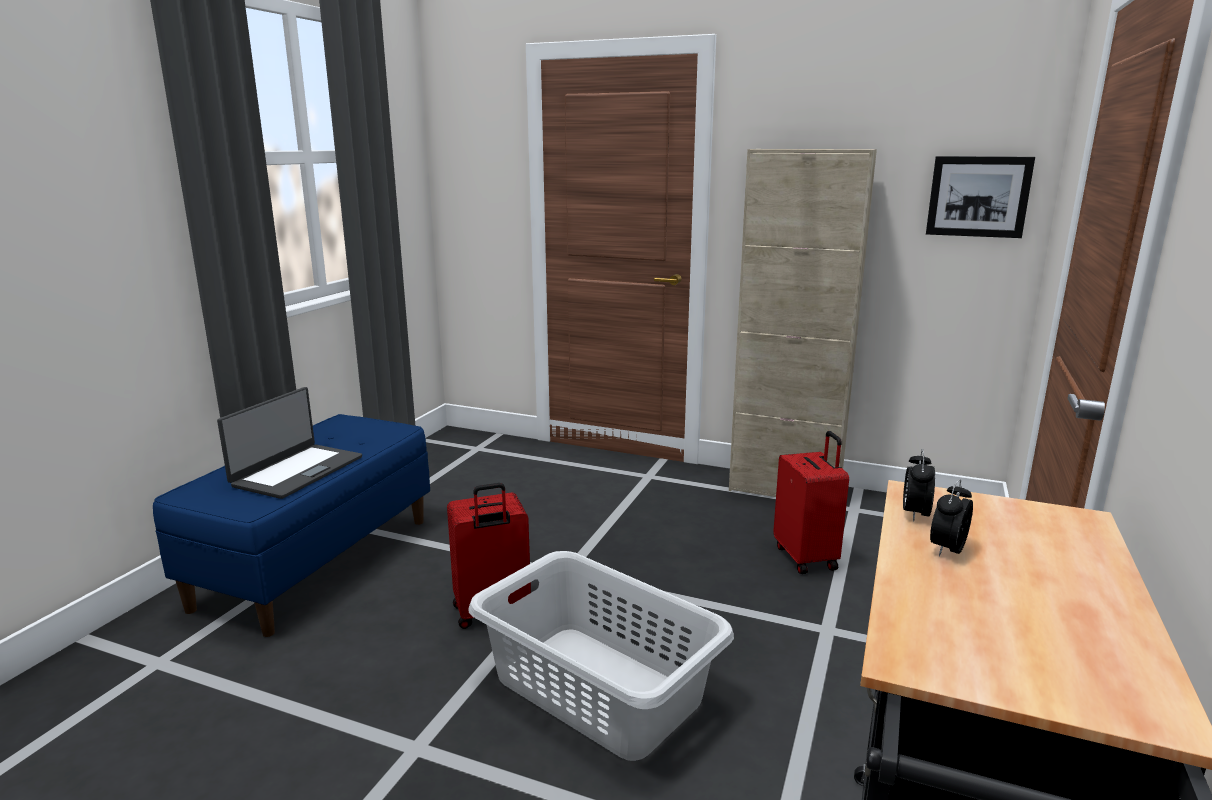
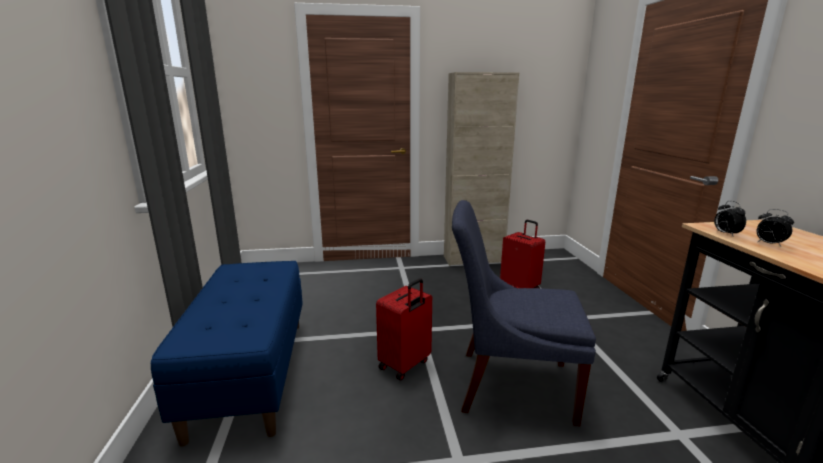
camera: 30 degrees left, 0 degrees up
(296, 471) = (249, 307): laptop -> none
(598, 687) = (509, 384): grey laundry basket -> blue chair
(947, 549) = (768, 244): alarm clock -> alarm clock turned 45 degrees counterclockwise
(978, 196) = (552, 97): picture -> none

